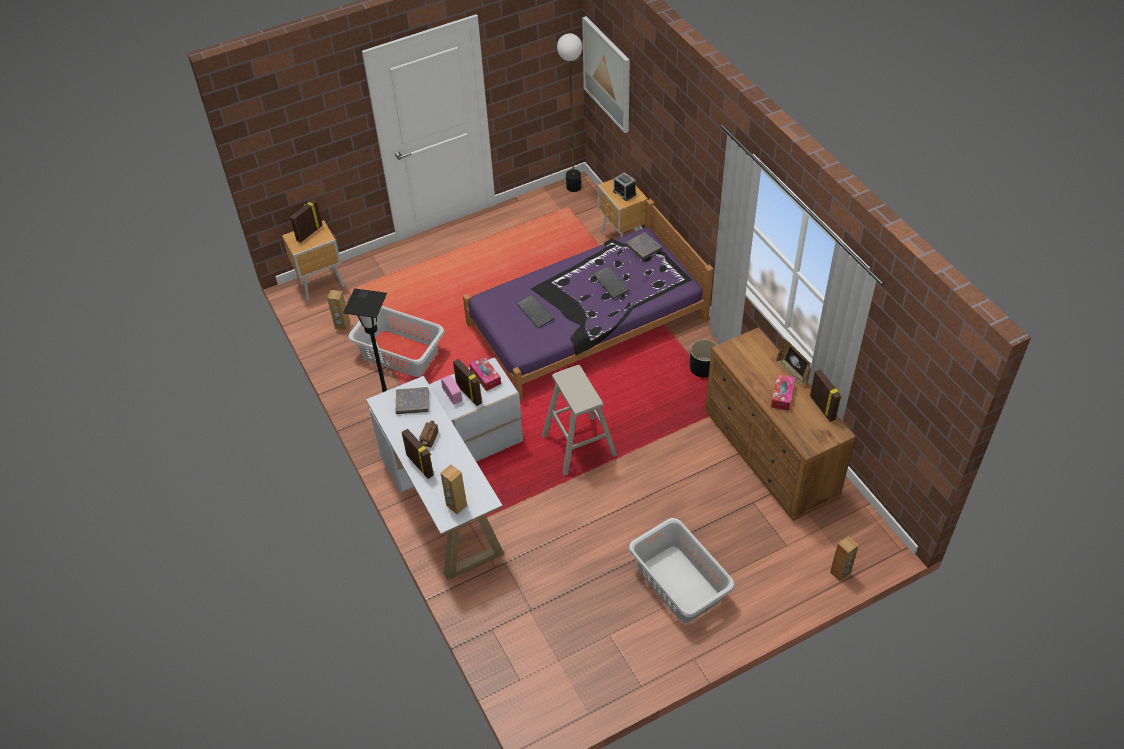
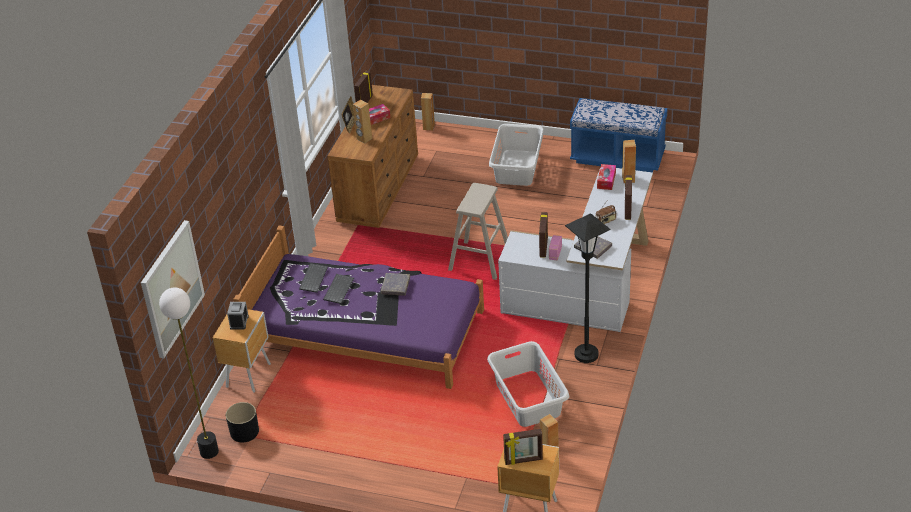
camera: 135 degrees left, 10 degrees down
(485, 377) = (520, 251): tissue box -> tissue box (606, 180)
(536, 312) = (416, 306): keyboard -> keyboard (313, 278)
(593, 684) = (617, 157): none -> blue bench
(643, 248) = (278, 300): grey book -> grey book (395, 286)
(703, 367) = (338, 254): black planter -> black planter (244, 432)
(755, 365) = (364, 139): none -> brown speaker

